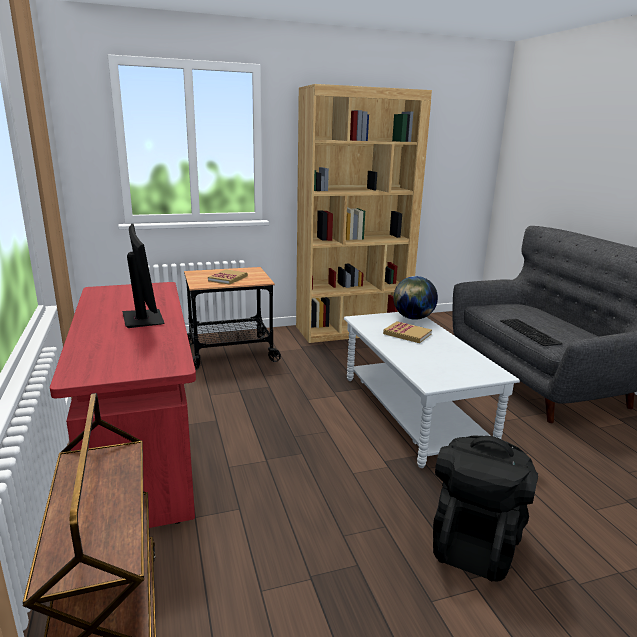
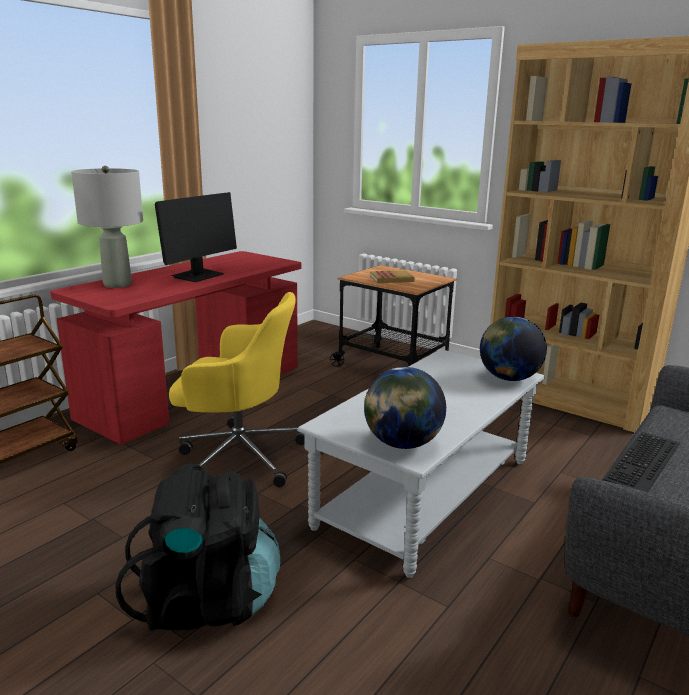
camera: 55 degrees right, 0 degrees up
(101, 353) = (118, 284): none -> grey table lamp
(287, 463) = (238, 456): none -> yellow office chair
(407, 334) = (448, 386): book -> none
(478, 371) = (402, 443): none -> globe

